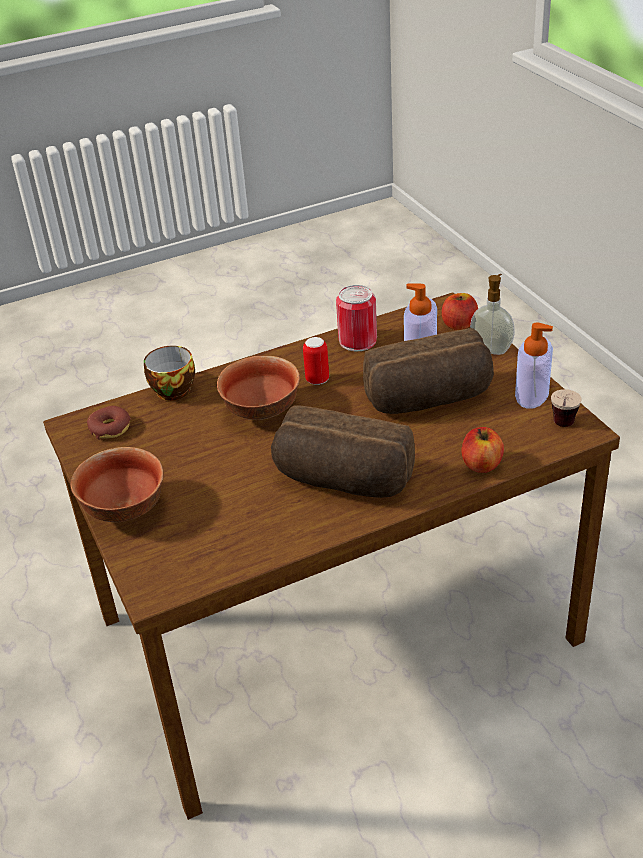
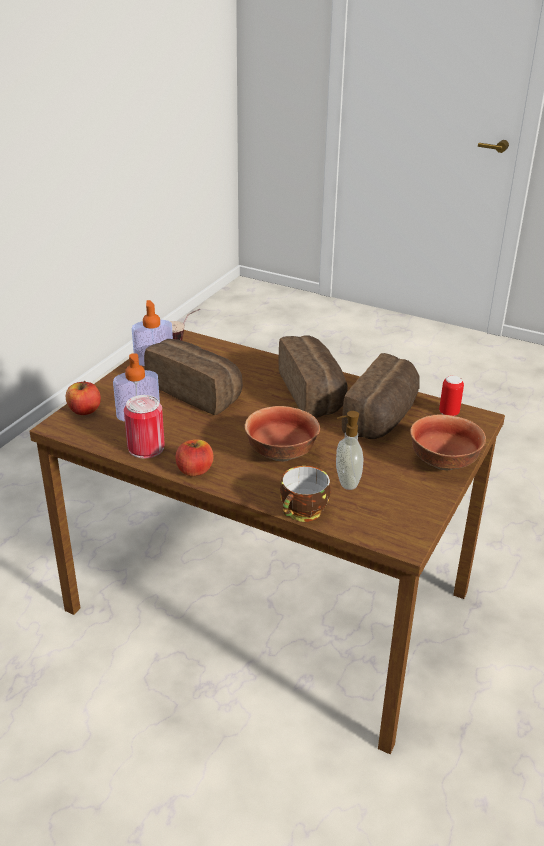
camera: 130 degrees left, 5 degrees down
(110, 428) = (383, 518): donut -> none
(240, 510) = (383, 418): none -> bread
(317, 380) = (218, 445): can -> can (449, 413)
(481, 464) = (245, 356): apple -> apple (194, 470)
(491, 349) = (109, 388): soap dispenser -> soap dispenser (346, 482)

